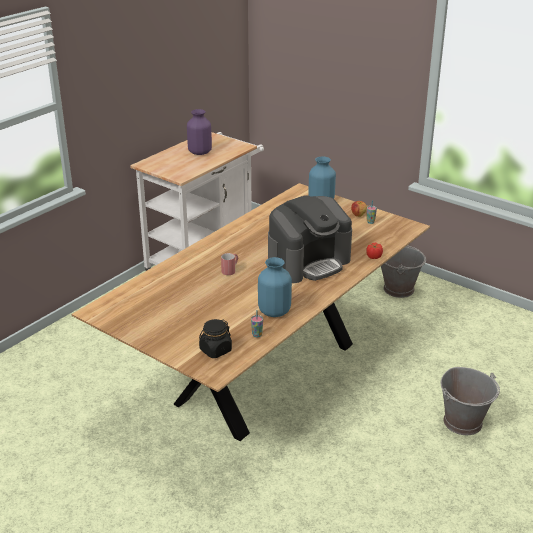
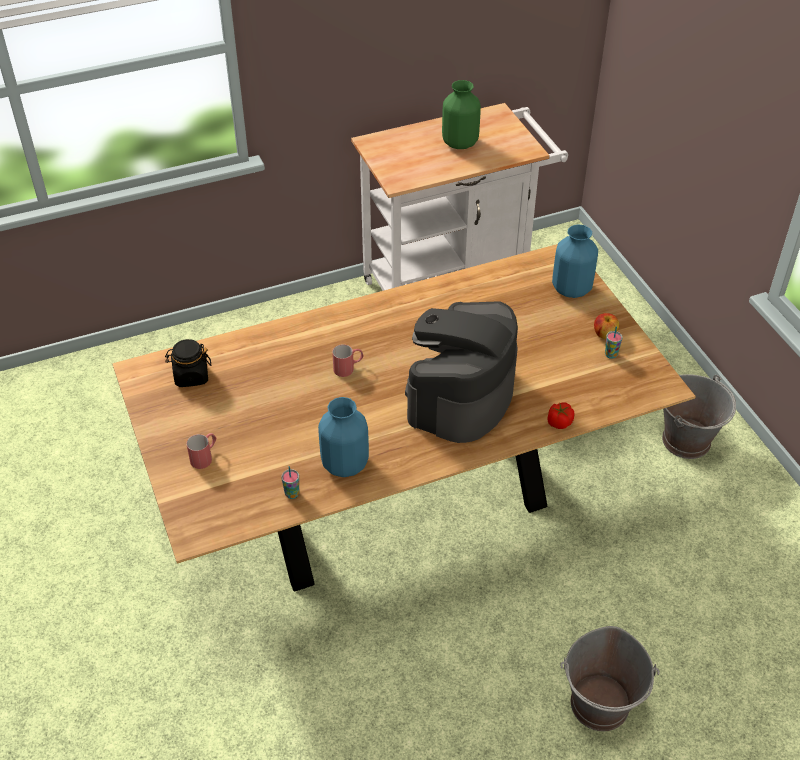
camera: 30 degrees right, 15 degrees up
(183, 336) = (205, 457): none -> red mug
(200, 152) = (460, 143): purple vase -> green vase
(215, 350) = (223, 496): black jar -> black jar (191, 376)
(308, 262) = (460, 396): coffee machine -> coffee machine turned 120 degrees clockwise

